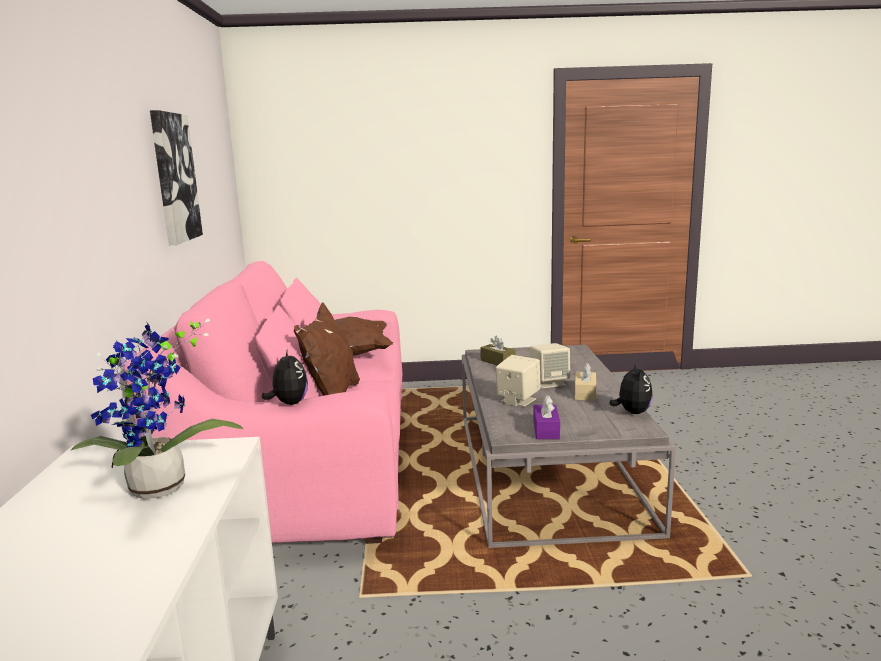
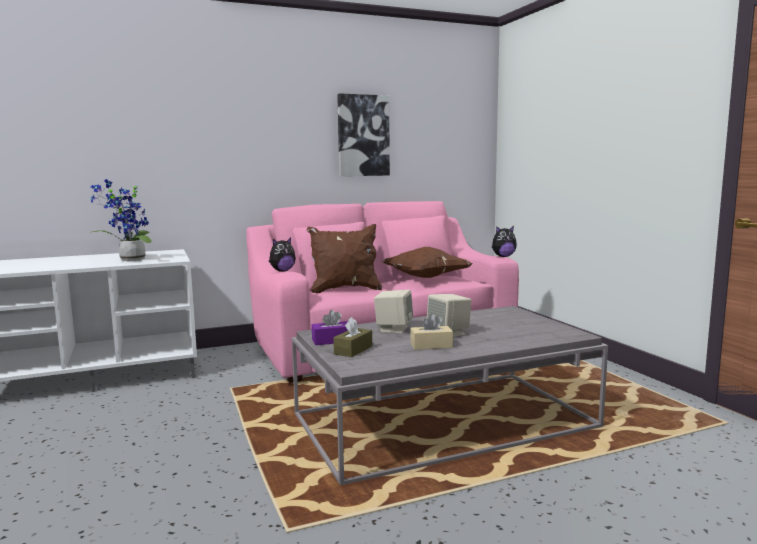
camera: 70 degrees right, 5 degrees down
(497, 362) = (490, 316): brown tissue box -> brown tissue box (353, 350)
(632, 412) = (393, 362): plush toy -> plush toy (503, 256)

